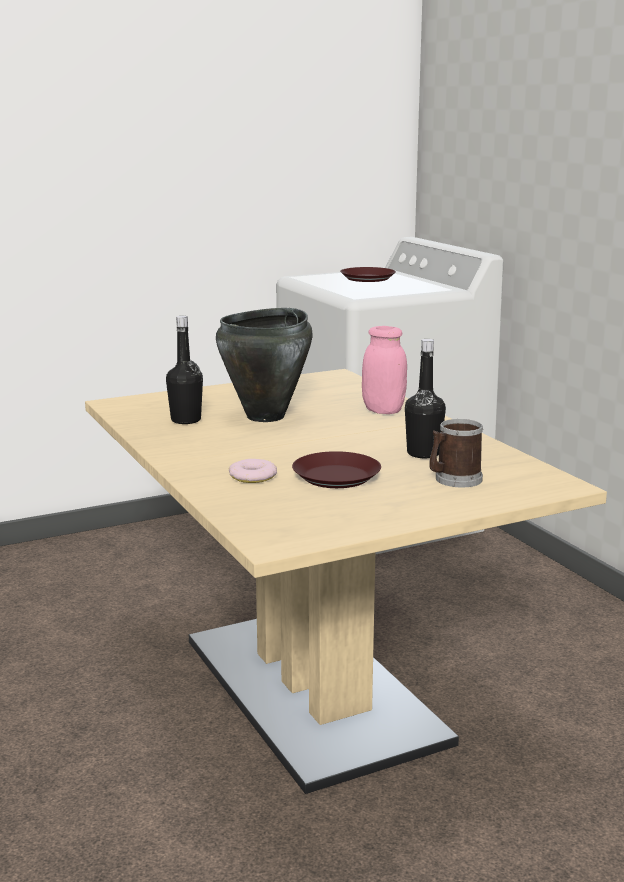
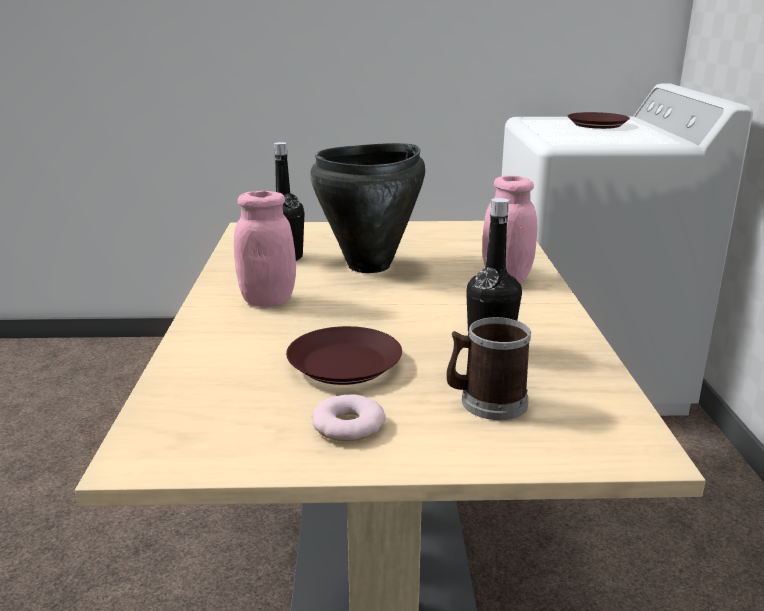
camera: 25 degrees right, 5 degrees up
(219, 450) = (268, 300): none -> pink jar
(252, 476) = (255, 343): donut -> donut (348, 425)

